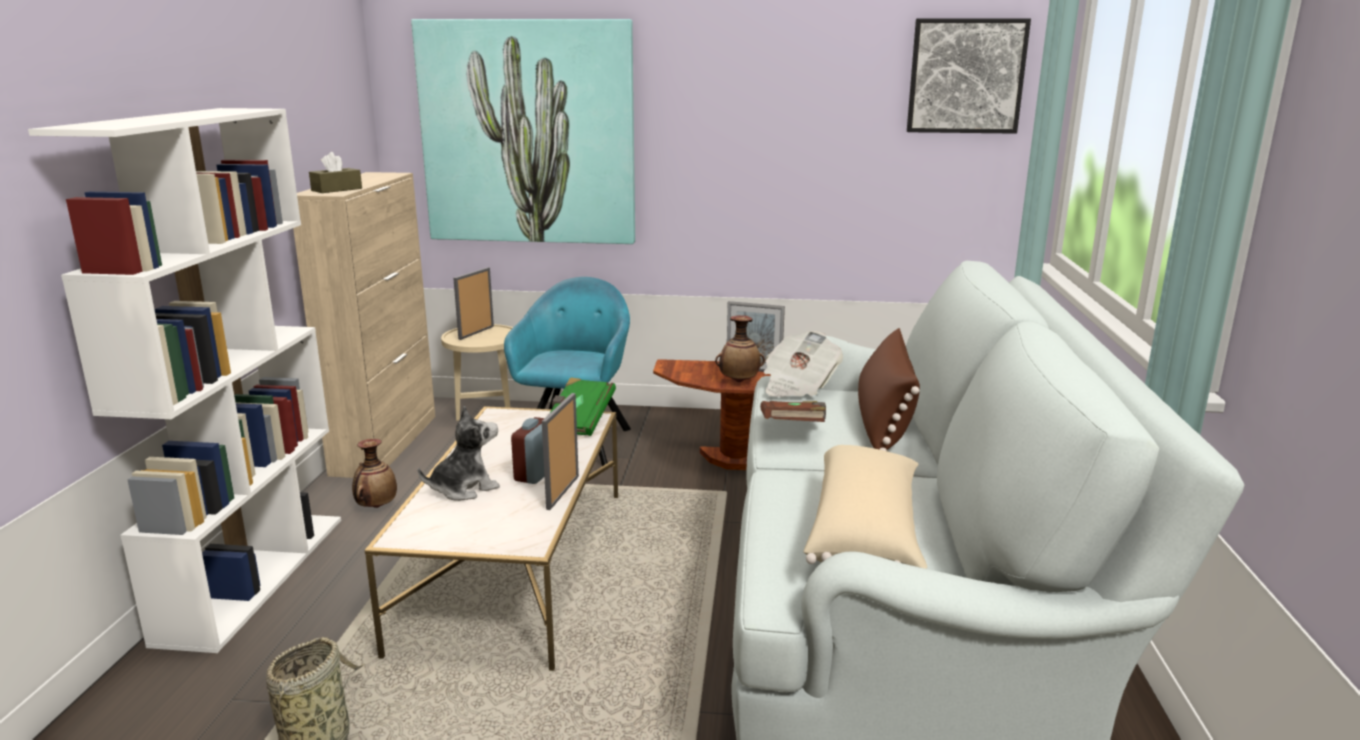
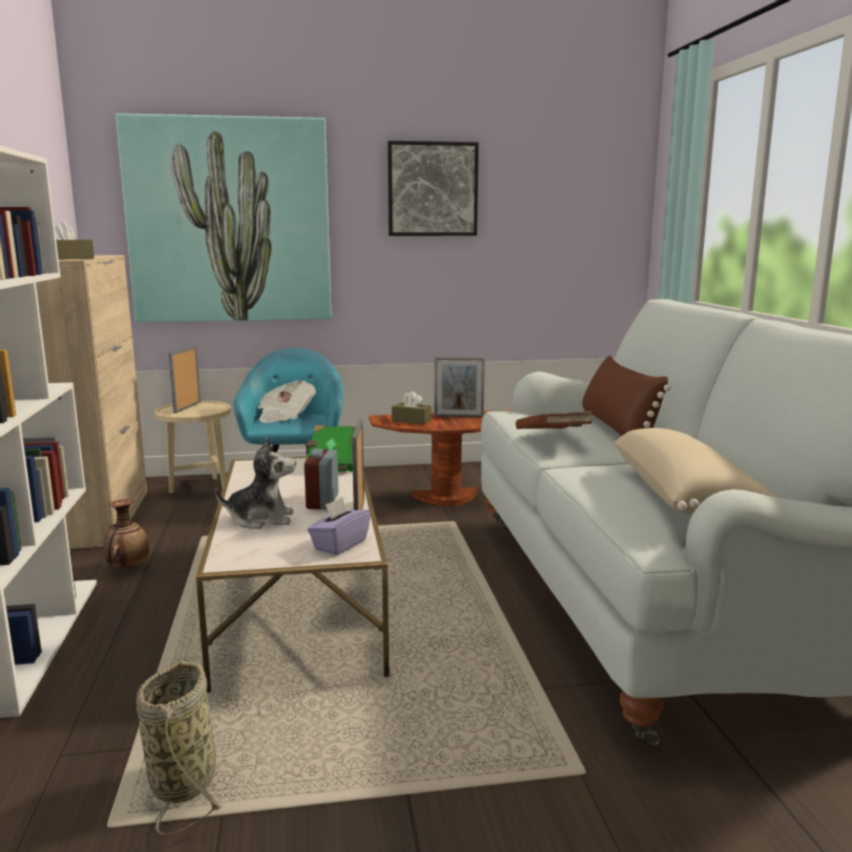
camera: 15 degrees left, 5 degrees down
(464, 488) = (261, 519): plush toy -> plush toy turned 45 degrees clockwise
(517, 531) = (339, 544): none -> purple tissue box
(697, 371) = (411, 420): none -> brown tissue box
(739, 381) = (453, 424): vase -> none
(798, 386) = (528, 412): newspaper -> newspaper (284, 416)
(966, 76) = (599, 171): picture -> picture (432, 189)

